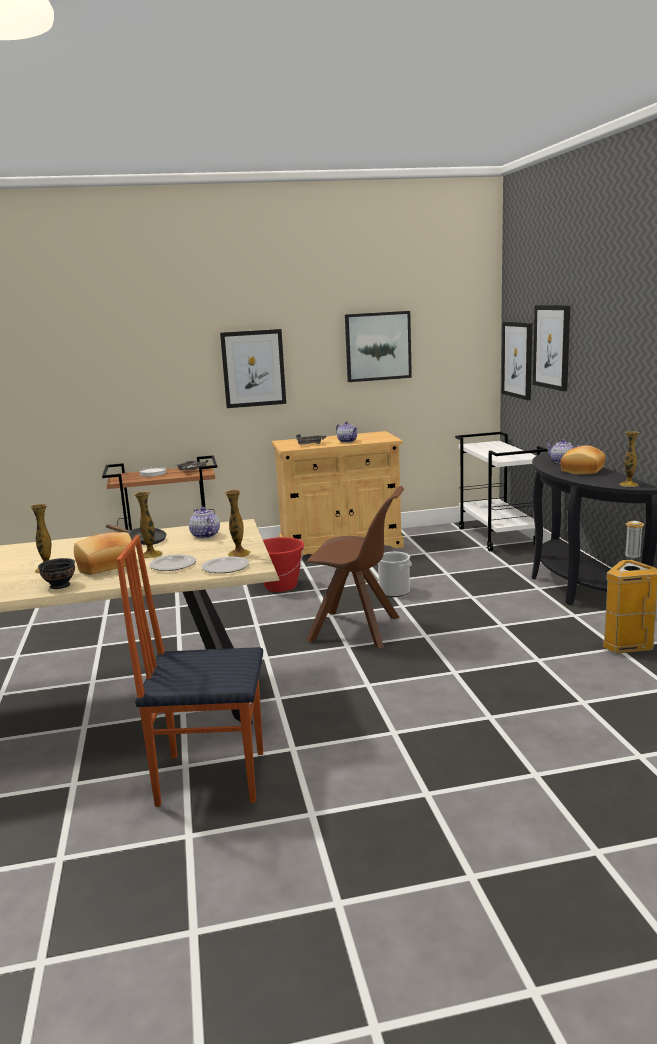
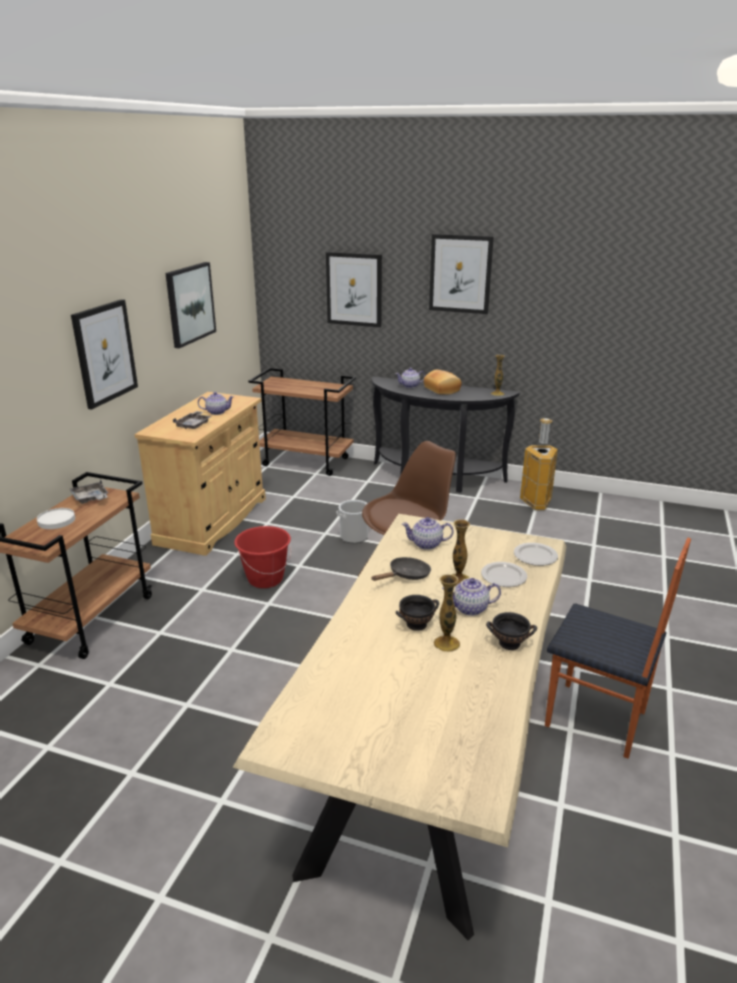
camera: 60 degrees left, 10 degrees up
(69, 558) = (417, 624): none -> black bowl
(106, 566) = (470, 608): bread -> teapot
(210, 777) = (596, 720): chair -> chair turned 90 degrees counterclockwise
(239, 553) = (502, 542): vase -> none
(498, 537) = (307, 462): white cart -> brown cart
(518, 360) = (293, 300): picture -> picture (460, 274)

